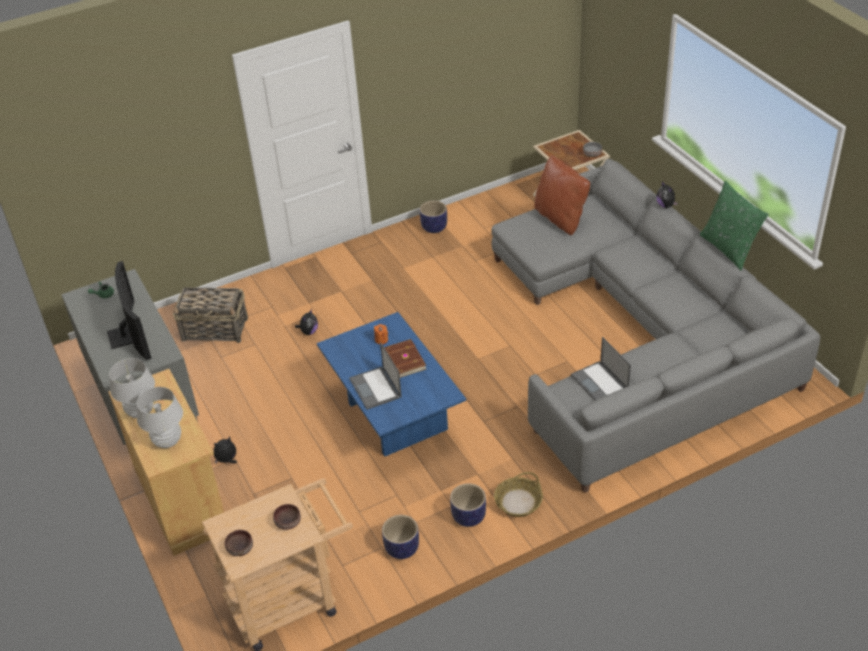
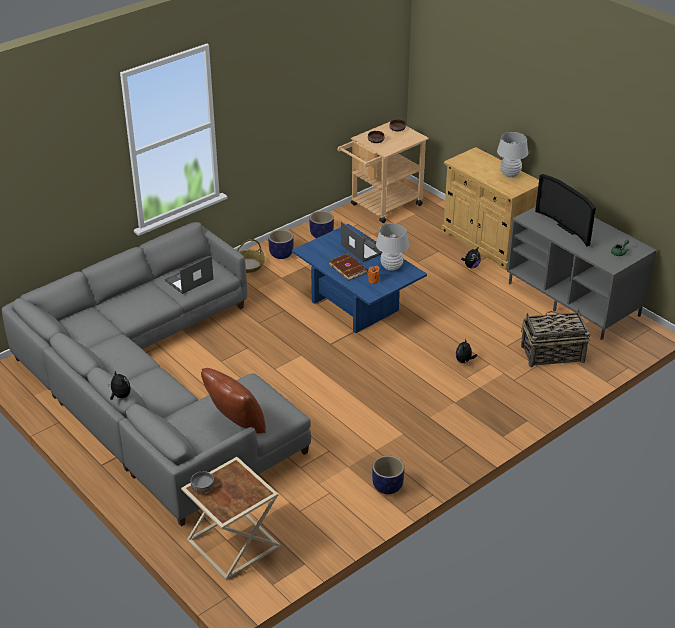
camera: 165 degrees right, 5 degrees down
(167, 441) = (478, 162): white table lamp -> white table lamp (391, 267)
(600, 383) = (189, 280): laptop -> laptop turned 90 degrees counterclockwise
(729, 249) = (63, 354): green pillow -> none

